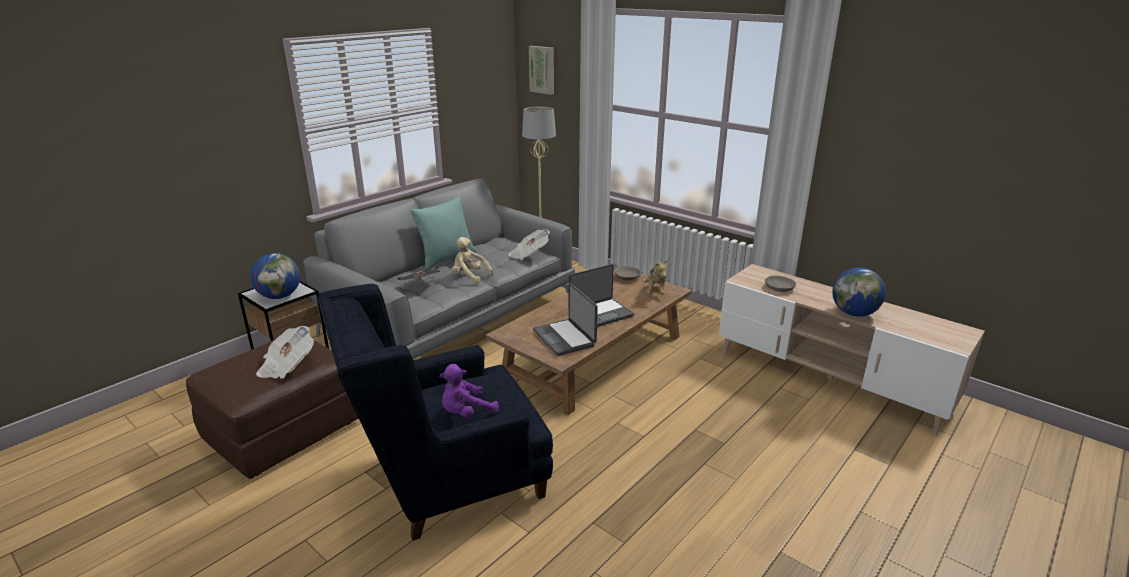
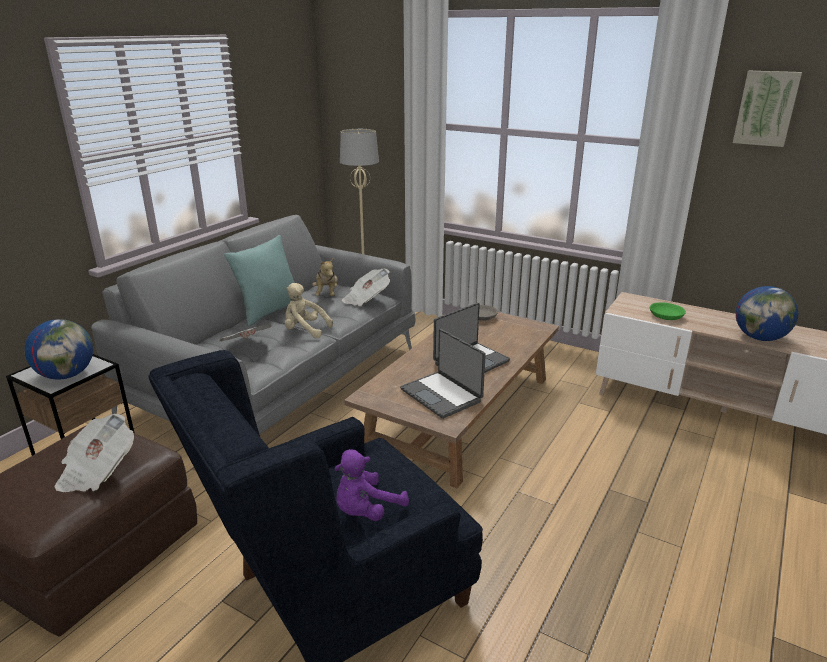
camera: 10 degrees left, 0 degrees up
(542, 69) = (354, 87): picture -> picture (766, 108)
(655, 291) = (520, 330): plush toy -> plush toy (327, 294)
(779, 288) = (665, 316): grey bowl -> green bowl

